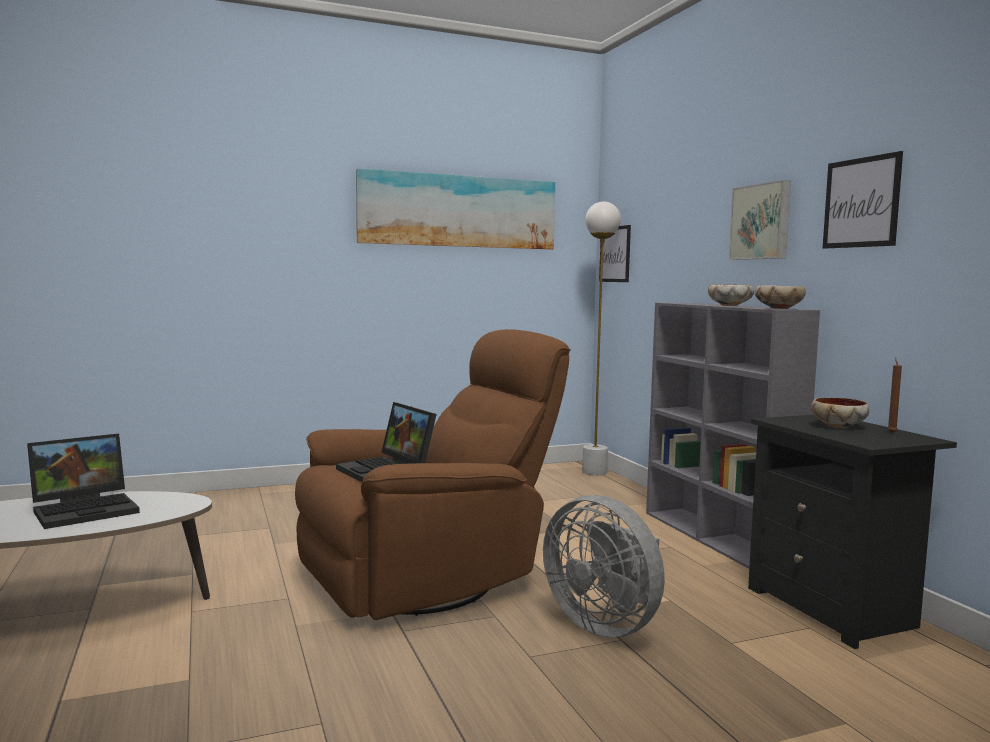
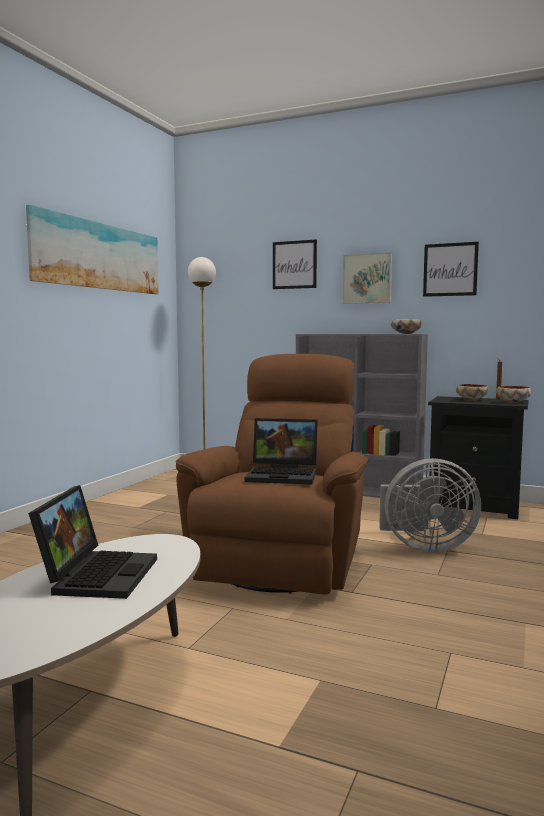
camera: 45 degrees left, 0 degrees up
(615, 254) = (204, 299): picture -> picture (294, 264)
(730, 305) = (364, 333): bowl -> bowl (513, 402)

